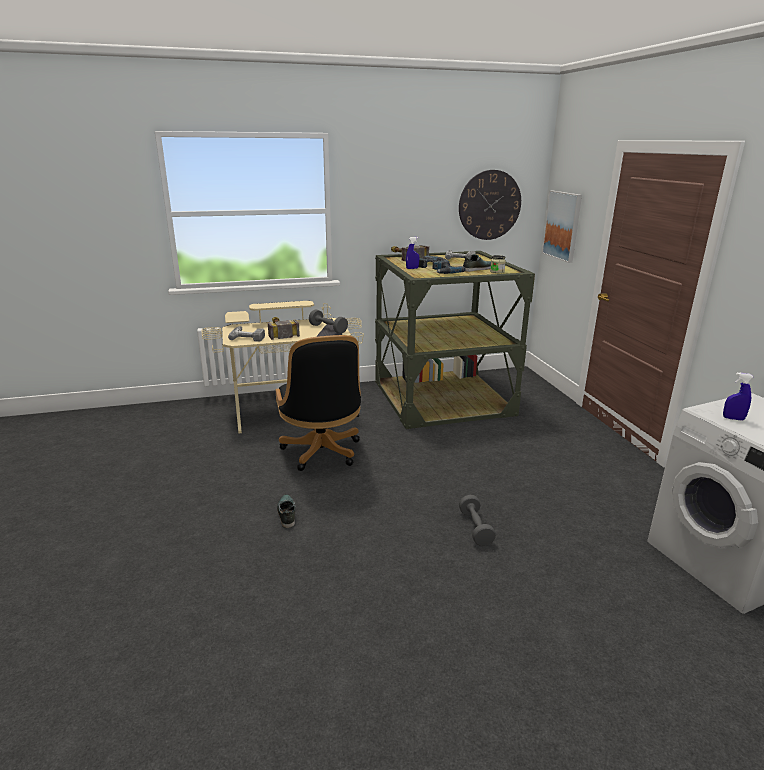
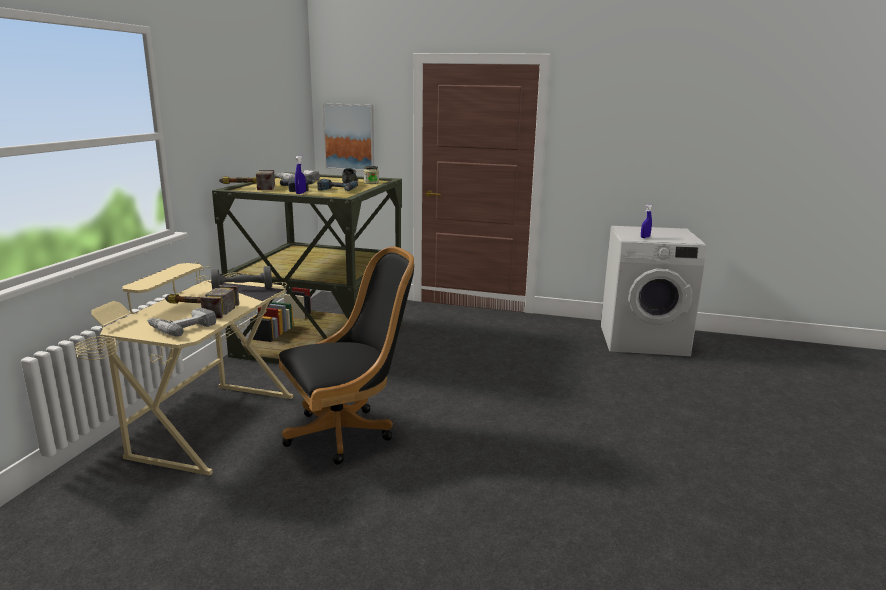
camera: 60 degrees left, 5 degrees down
(286, 513) = (439, 485): shoe -> none
(323, 455) = (347, 432): black office chair -> black office chair turned 45 degrees counterclockwise
(475, 528) = (549, 399): grey dumbbell -> none
(489, 205) = (282, 121): wall clock -> none

